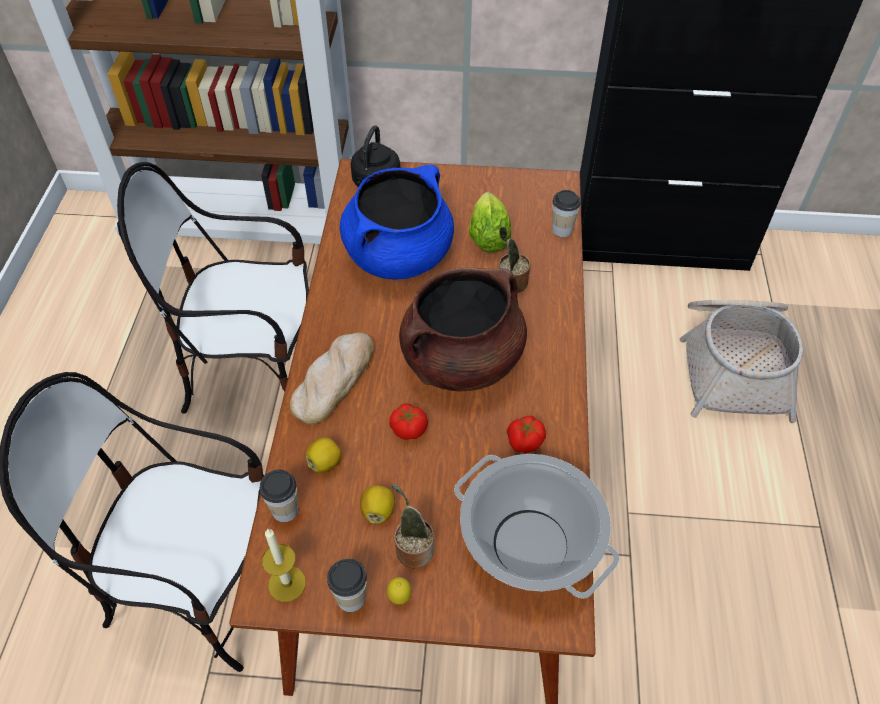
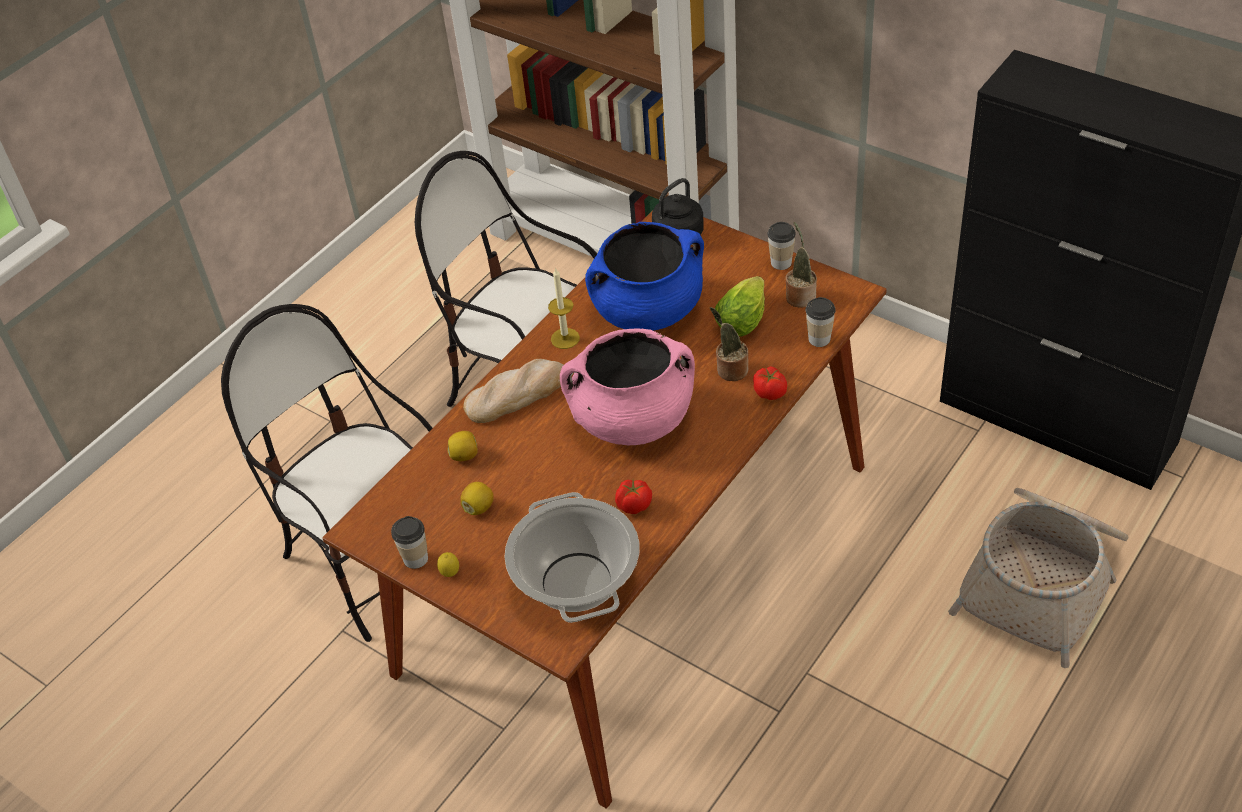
camera: 35 degrees right, 5 degrees down
(285, 510) = (411, 477): cup -> cup (781, 262)
(287, 583) = (378, 528): candle -> candle (565, 338)
(409, 430) = (547, 457): tomato -> tomato (770, 393)
(412, 548) = (485, 545): potted plant -> potted plant (800, 295)
(461, 361) = (632, 420): brown cooking pot -> pink cooking pot

